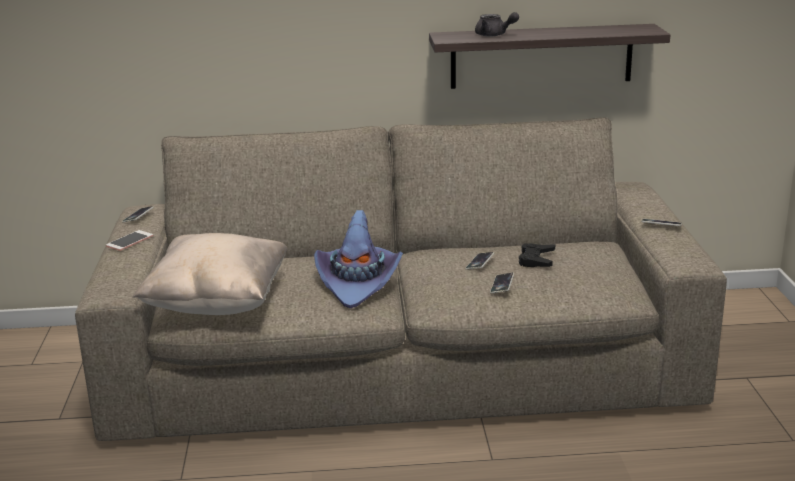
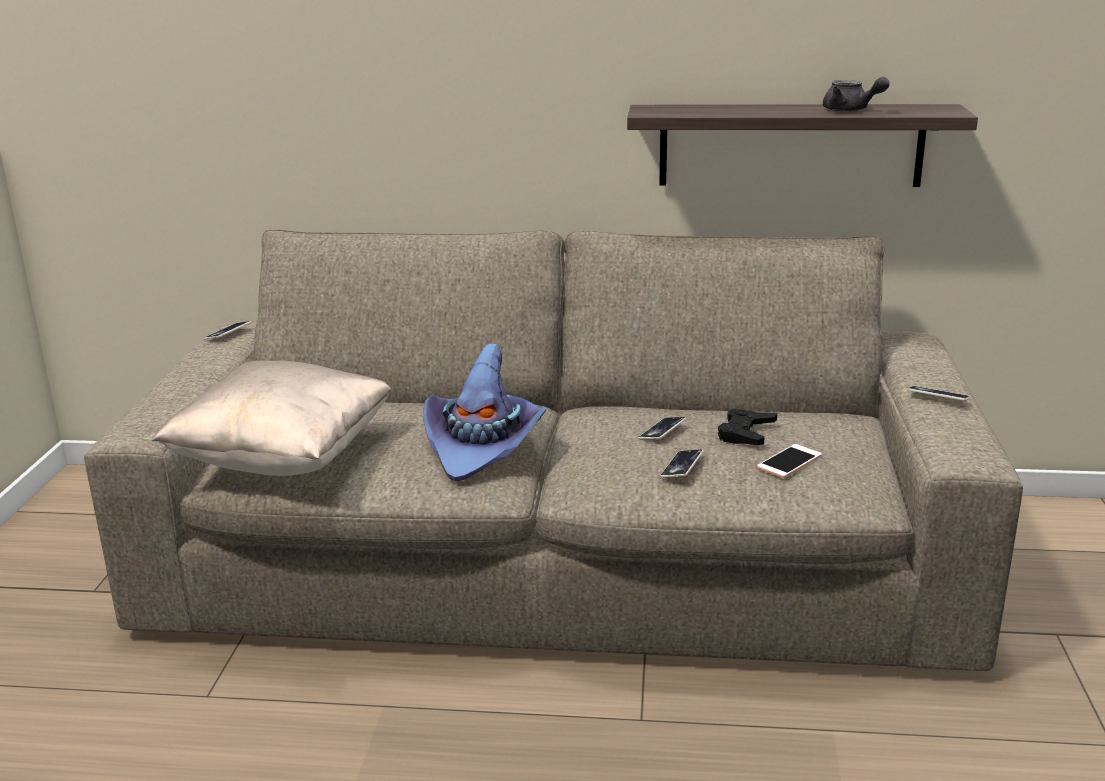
camera: 10 degrees right, 0 degrees up
(130, 241) = (198, 364): phone -> phone (789, 462)
(494, 35) = (718, 110): grey teapot -> grey teapot (850, 110)

